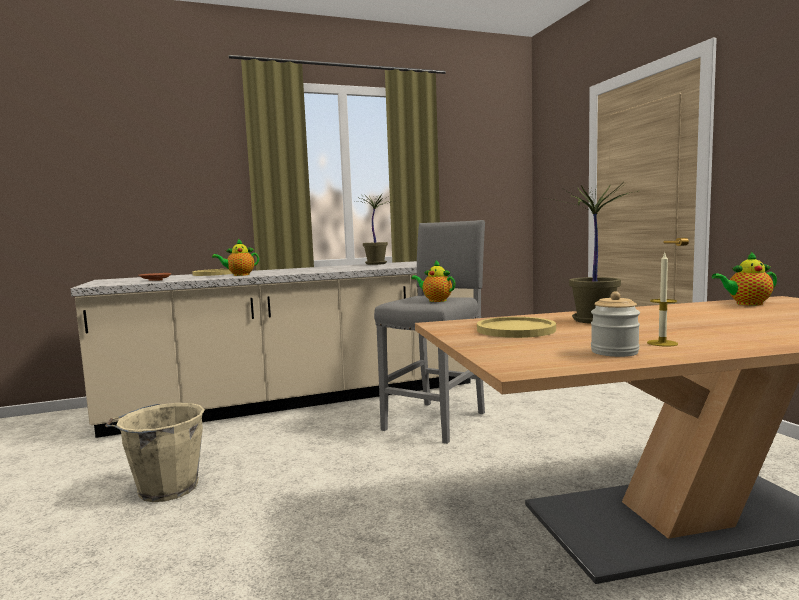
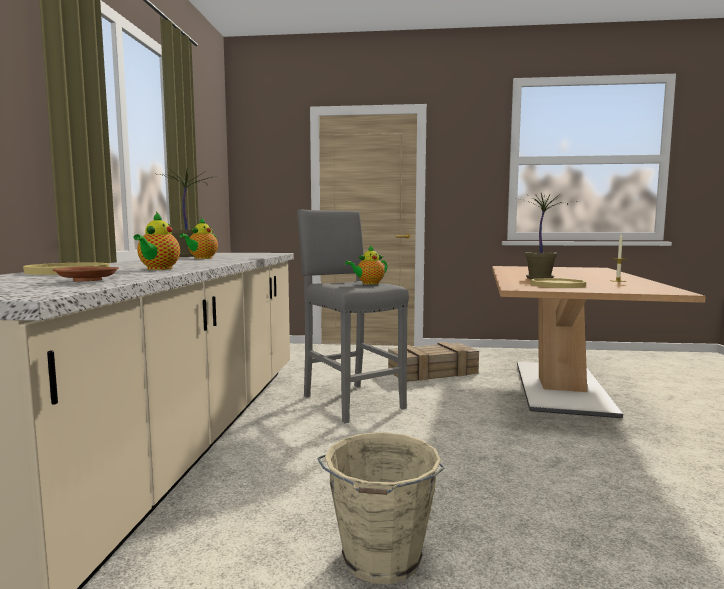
camera: 65 degrees left, 0 degrees up
(594, 432) = (433, 372): none -> crate
(614, 352) = (638, 284): jar -> none
(746, 304) = (513, 269): teapot -> teapot (201, 258)

